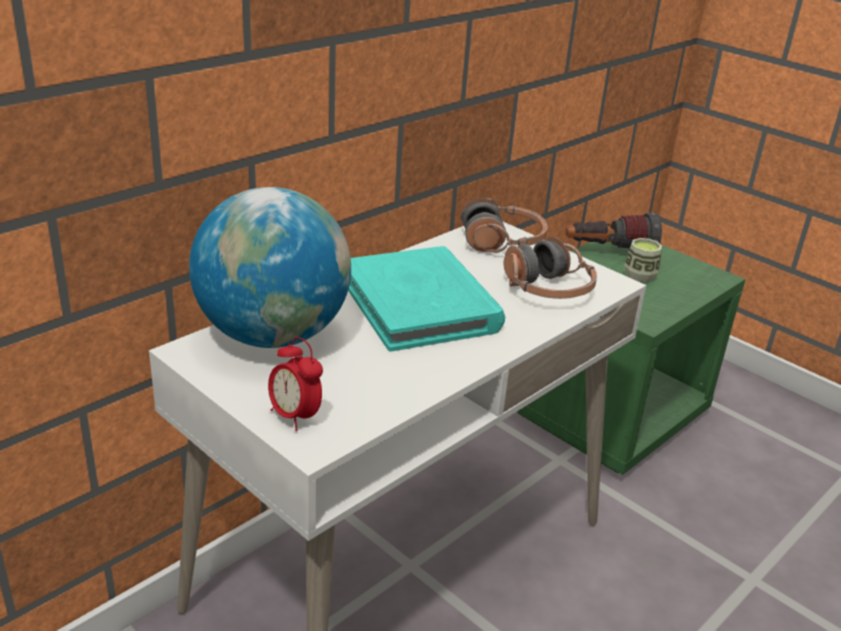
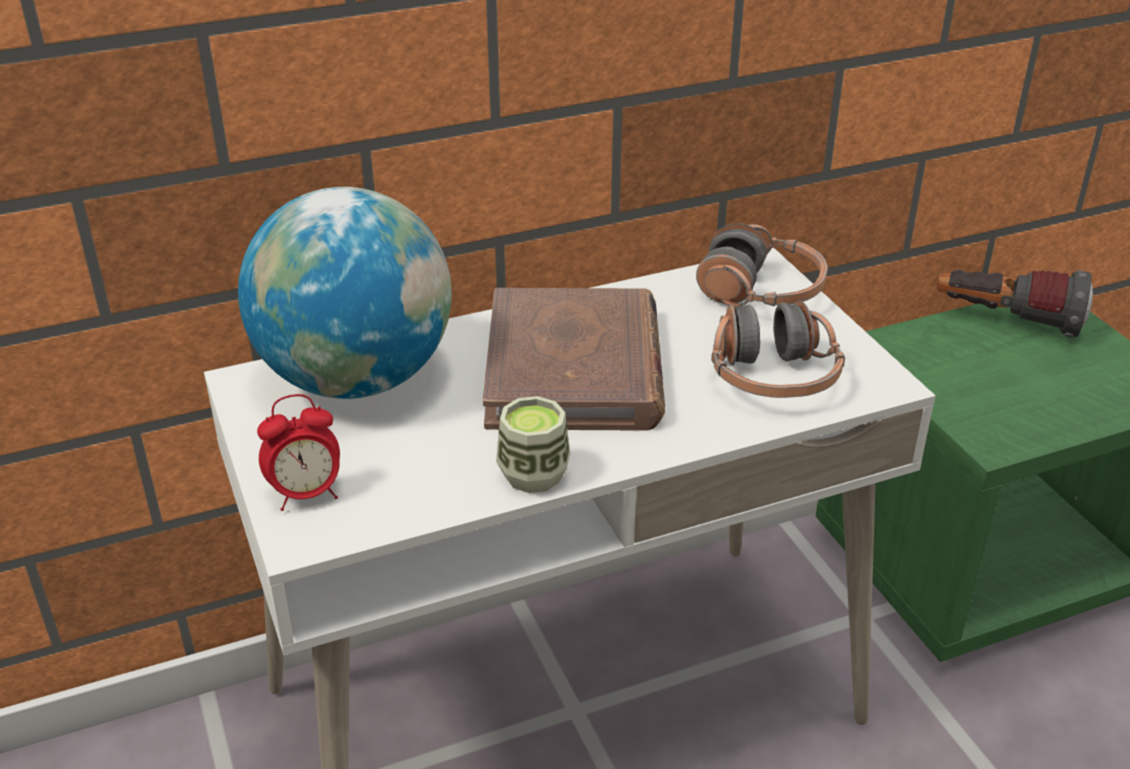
camera: 25 degrees right, 5 degrees up
(295, 416) = (306, 494): alarm clock -> alarm clock turned 90 degrees counterclockwise
(420, 304) = (574, 368): turquoise book -> brown book
(640, 276) = (1031, 369): cup -> cup (533, 474)

